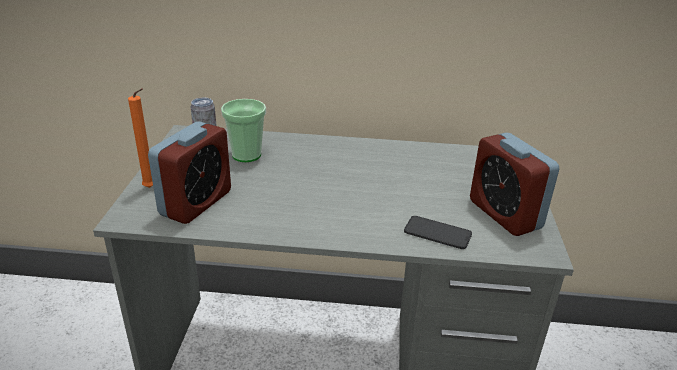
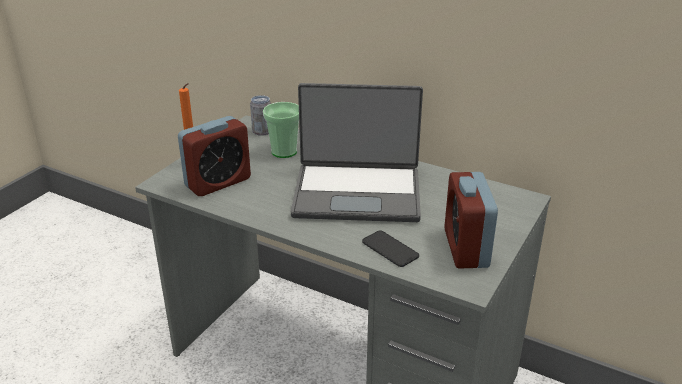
camera: 25 degrees right, 0 degrees up
(357, 182) = (357, 193): none -> laptop

